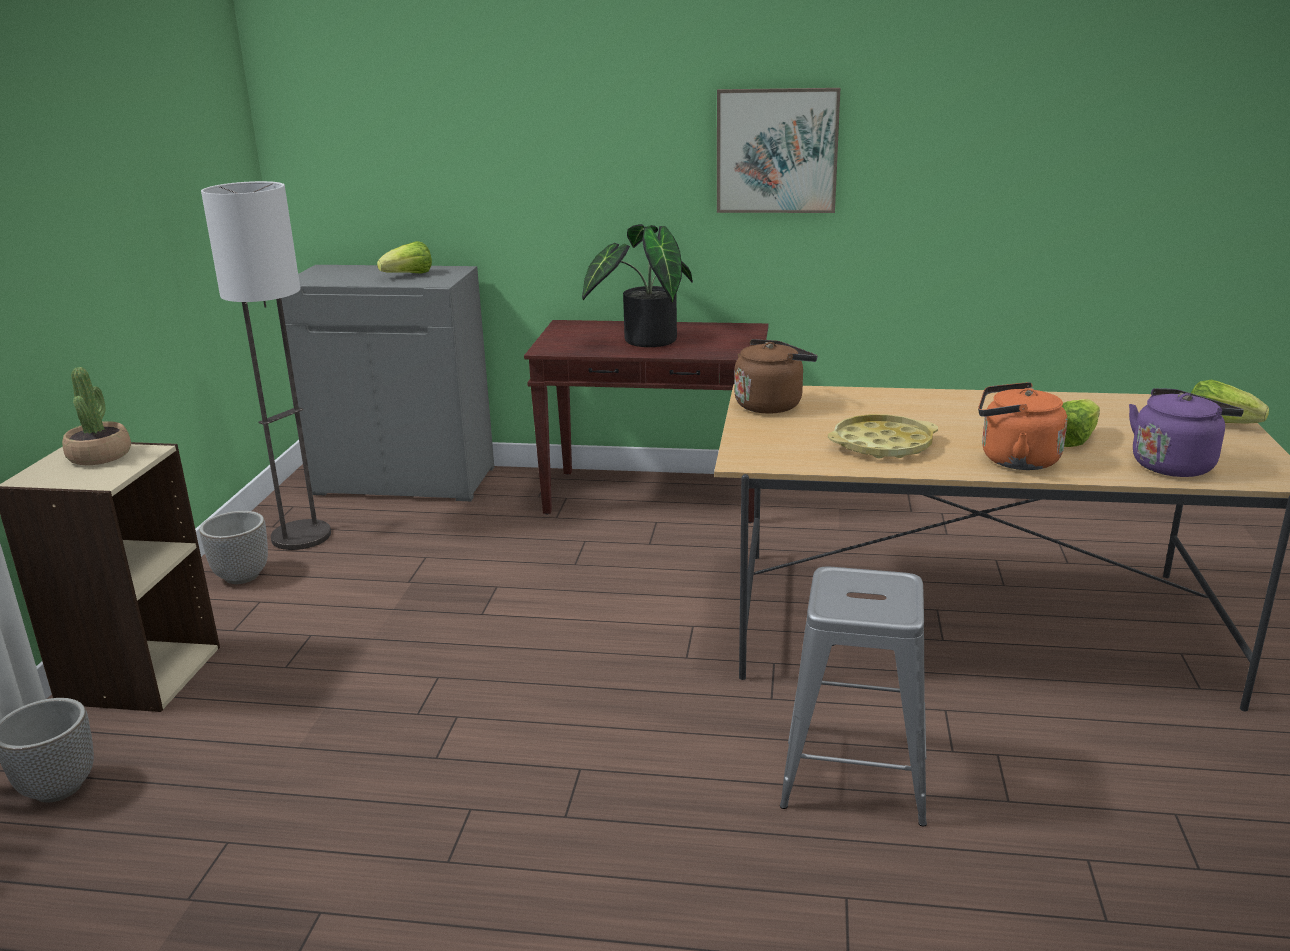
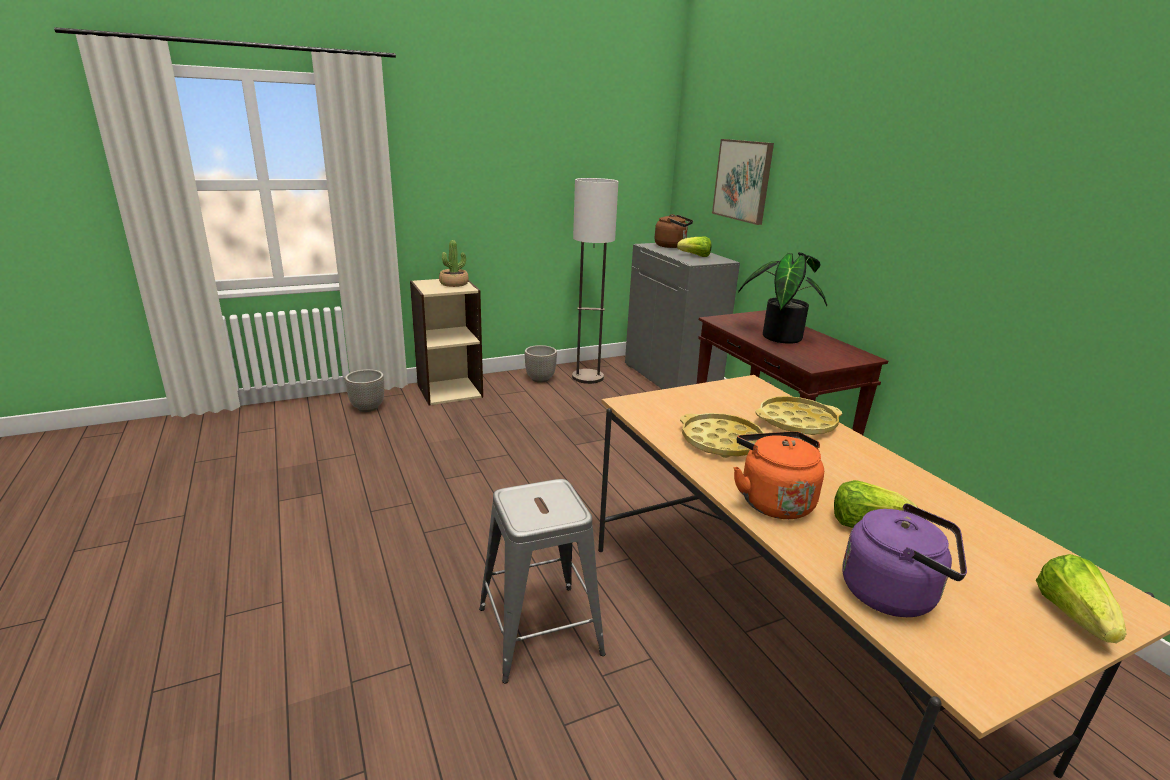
camera: 55 degrees right, 0 degrees up
(771, 404) = (736, 392): brown kettle -> brown kettle (672, 246)
(777, 151) = (930, 218): picture -> picture (743, 180)
(868, 402) = (796, 422): none -> yellow tray

